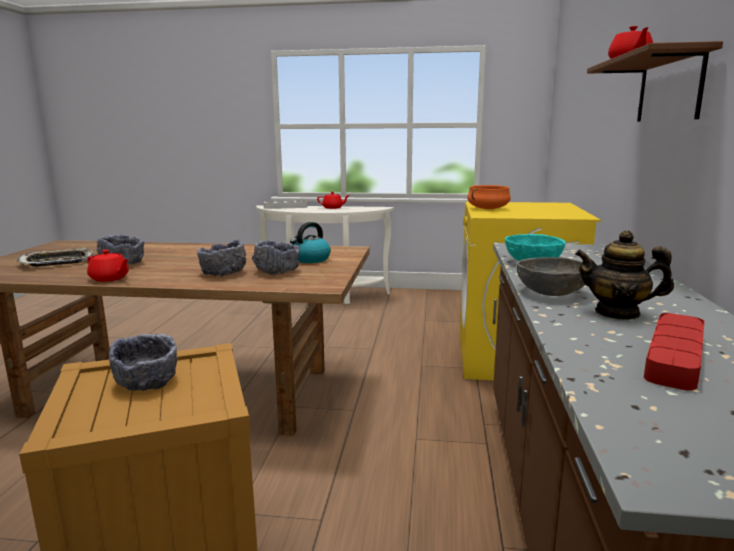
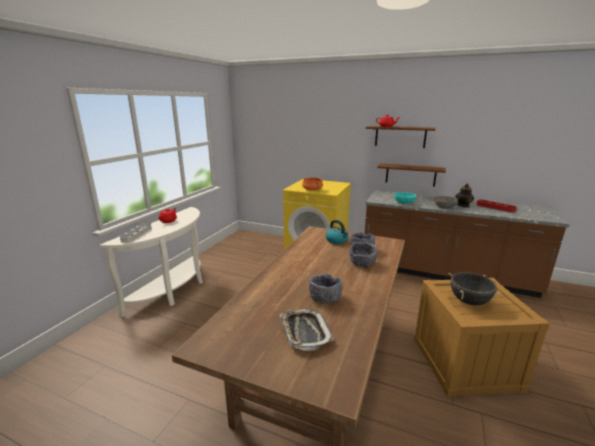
camera: 75 degrees left, 5 degrees up
(109, 278) = (370, 299): red teapot -> none
(147, 381) = (469, 301): grey bowl -> black cooking pot
(670, 209) = (410, 174): none -> brown shelf

